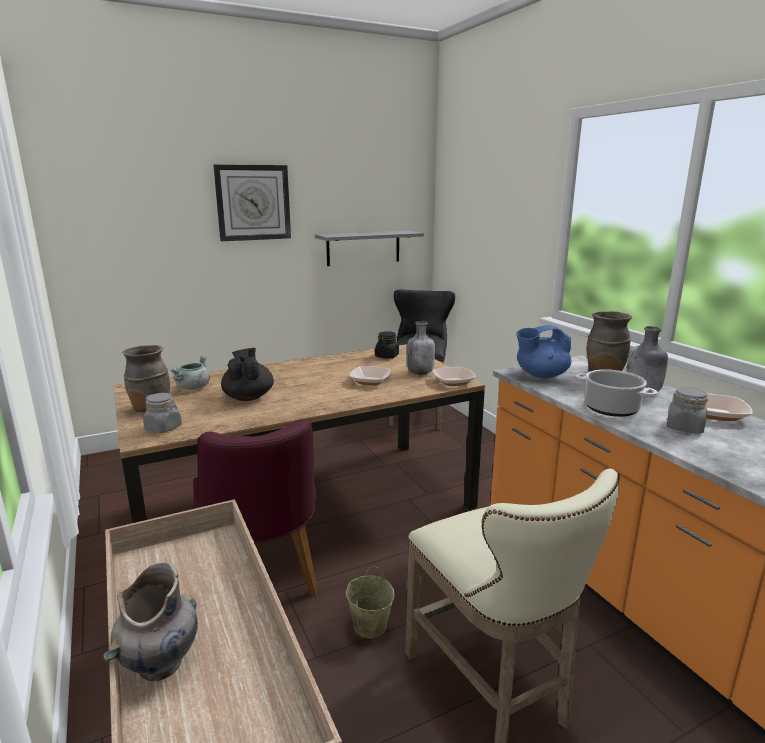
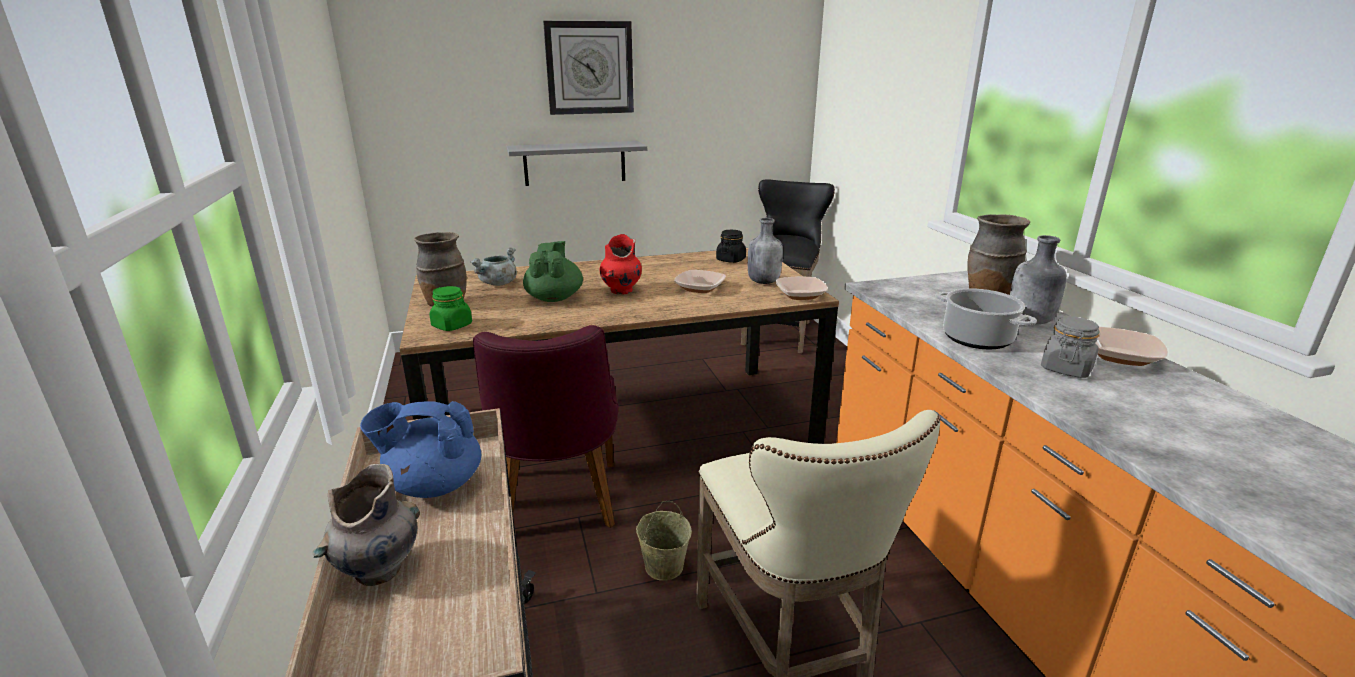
camera: 10 degrees right, 5 degrees up
(163, 428) = (452, 325): grey jar -> green jar
(248, 397) = (554, 298): black teapot -> green teapot
(304, 388) = (621, 291): none -> red vase
(363, 248) = (723, 126): grey shelf -> grey shelf (575, 163)
(541, 375) = (903, 292): blue teapot -> blue teapot (433, 485)

